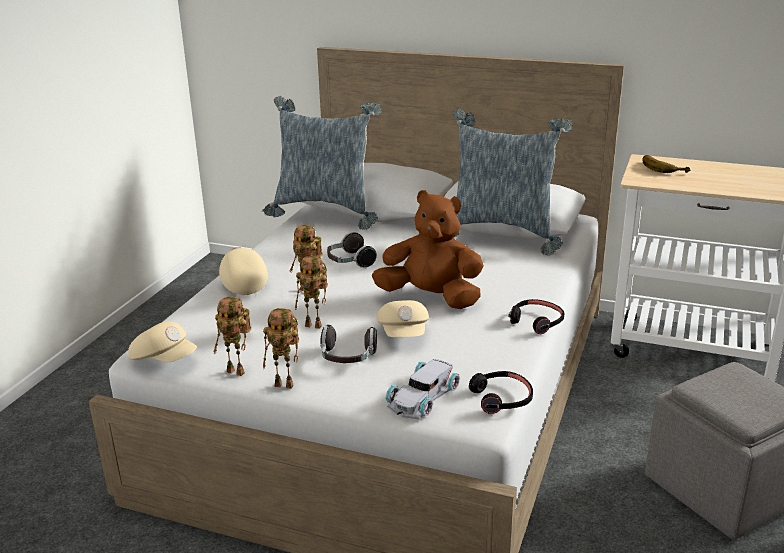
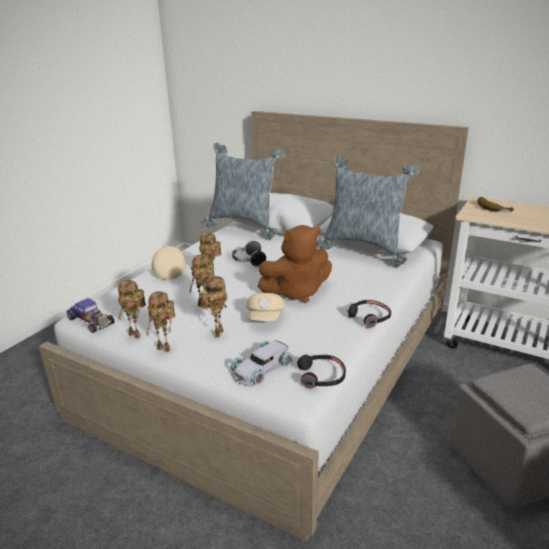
camera: 10 degrees right, 0 degrees up
(165, 359) = (91, 321): beige cap -> toy car
(347, 358) = (217, 333): headphones -> toy robot
(431, 298) = (296, 292): brown plush toy -> brown plush toy turned 135 degrees clockwise

